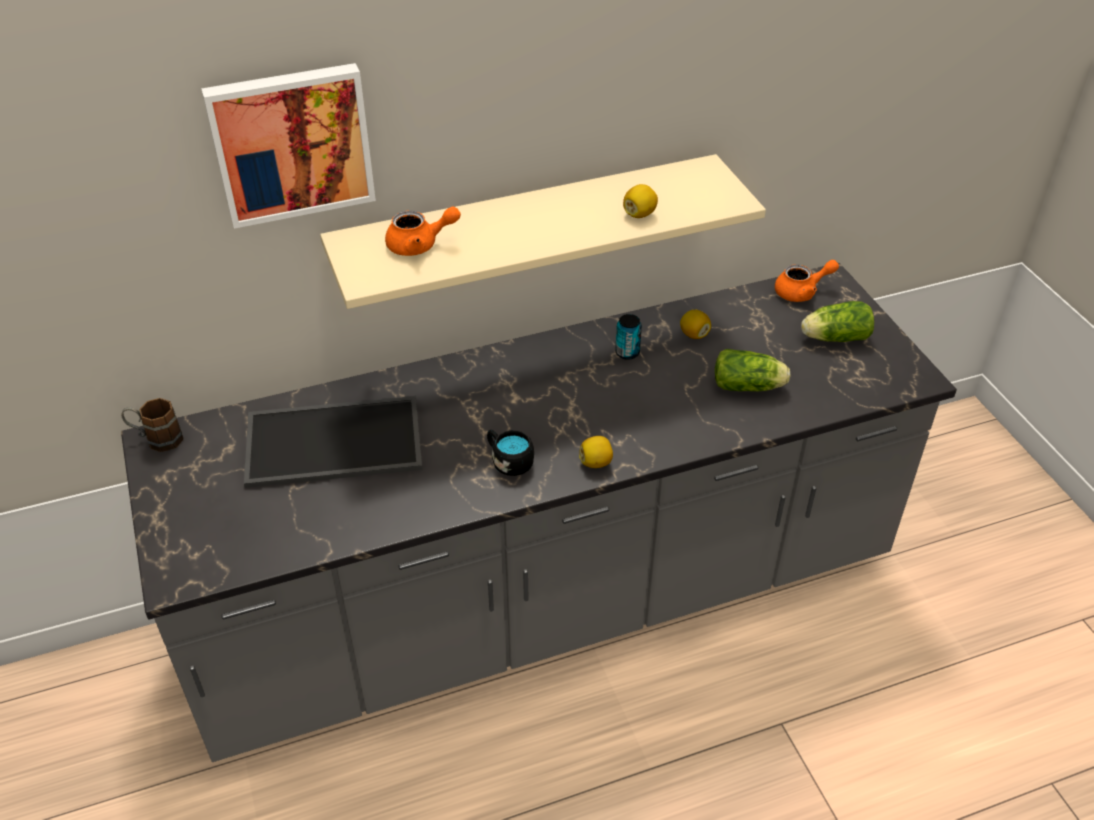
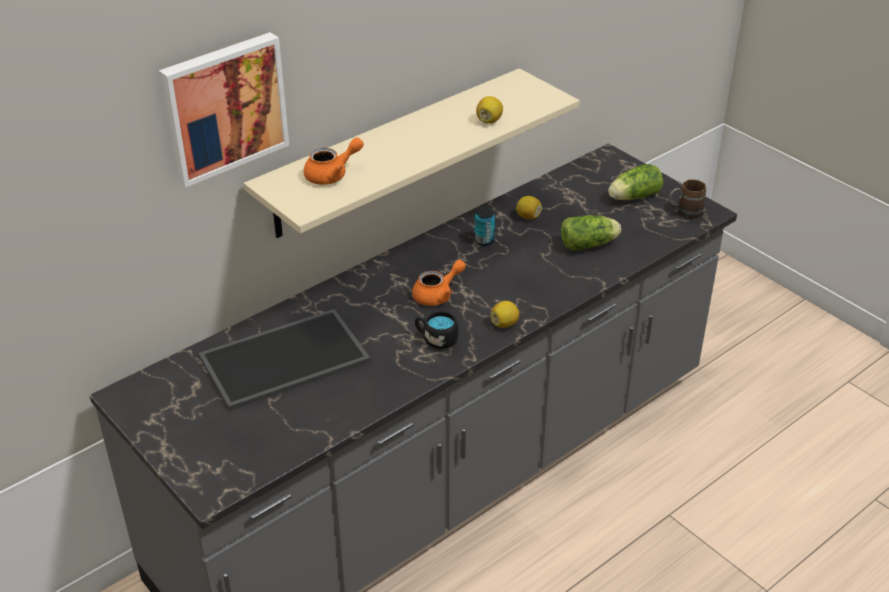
camera: 20 degrees left, 5 degrees down
(157, 439) = (127, 393): brown mug -> brown mug (684, 213)
(801, 292) = (592, 169): orange teapot -> orange teapot (438, 295)

